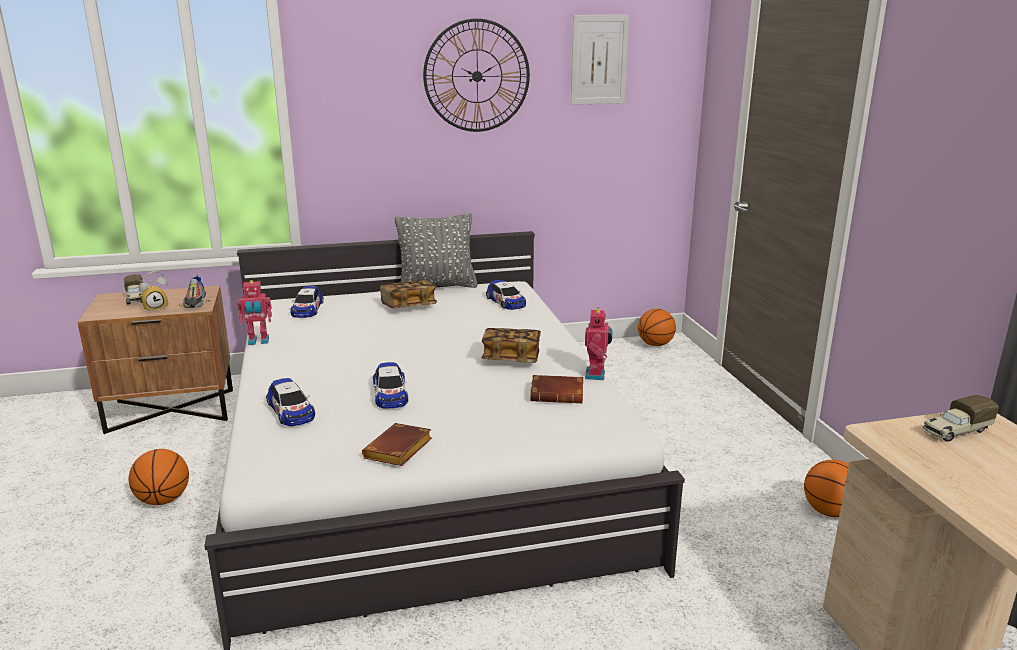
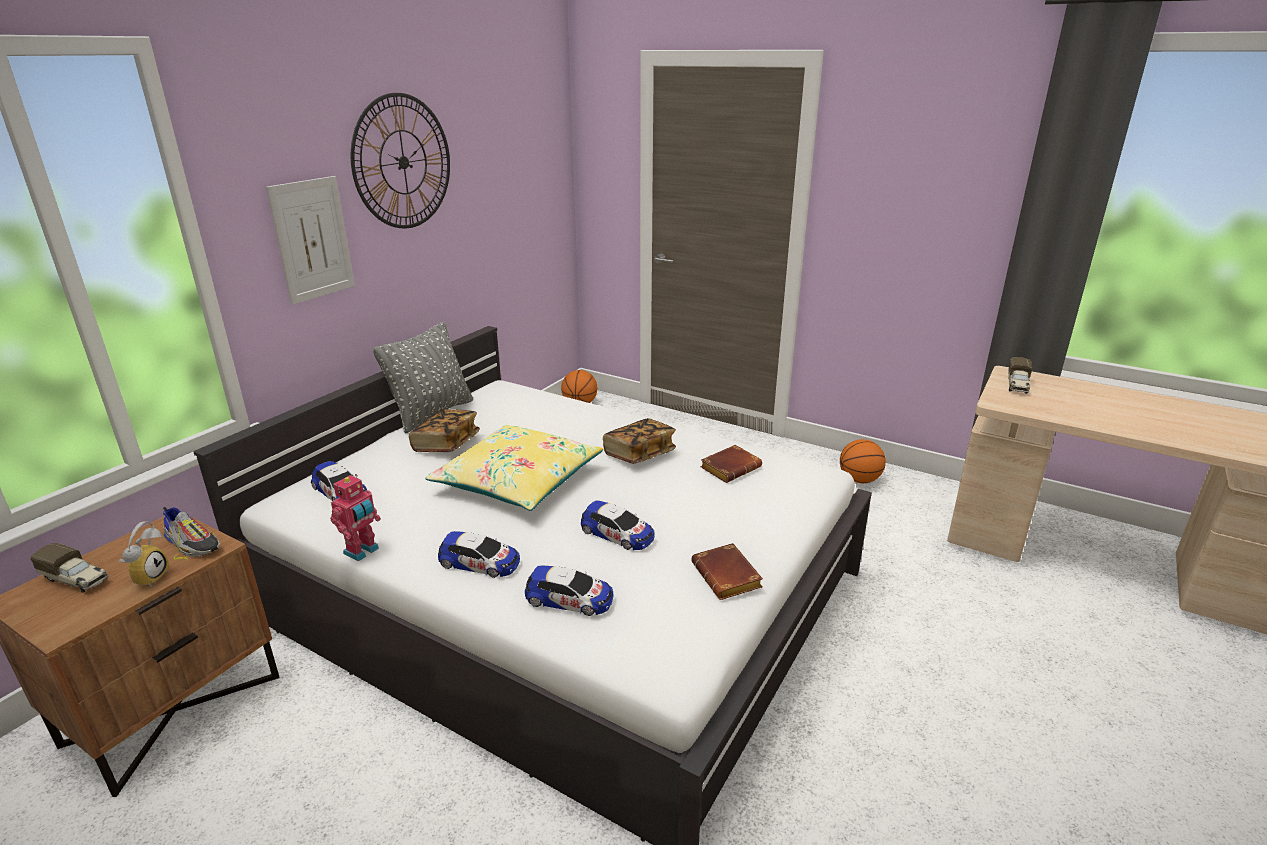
camera: 45 degrees left, 5 degrees up
(163, 500) = (362, 805): basketball -> none
(403, 341) = (518, 481): none -> yellow pillow
(506, 301) = (528, 405): toy car -> toy car (479, 562)
(597, 375) = (722, 440): toy robot -> none
(599, 60) = (501, 132): picture -> picture (312, 239)

